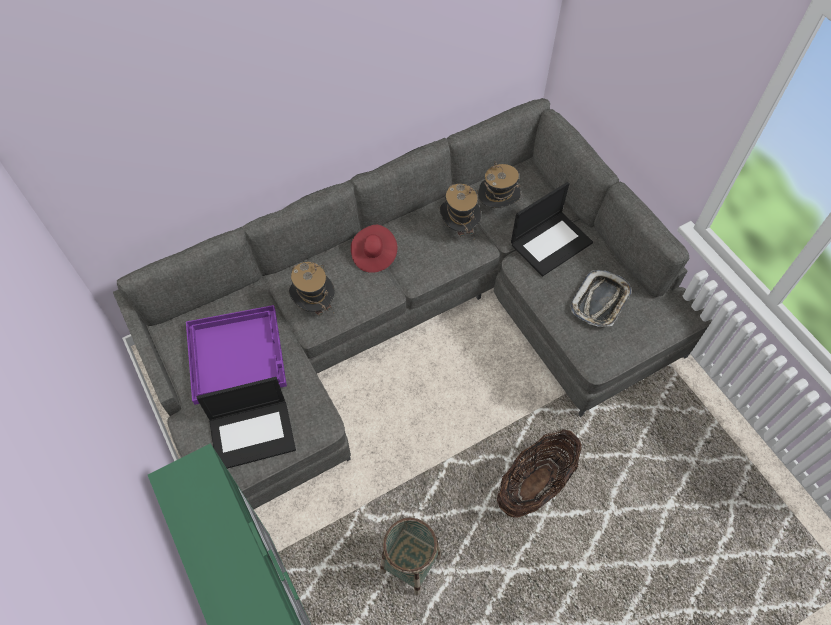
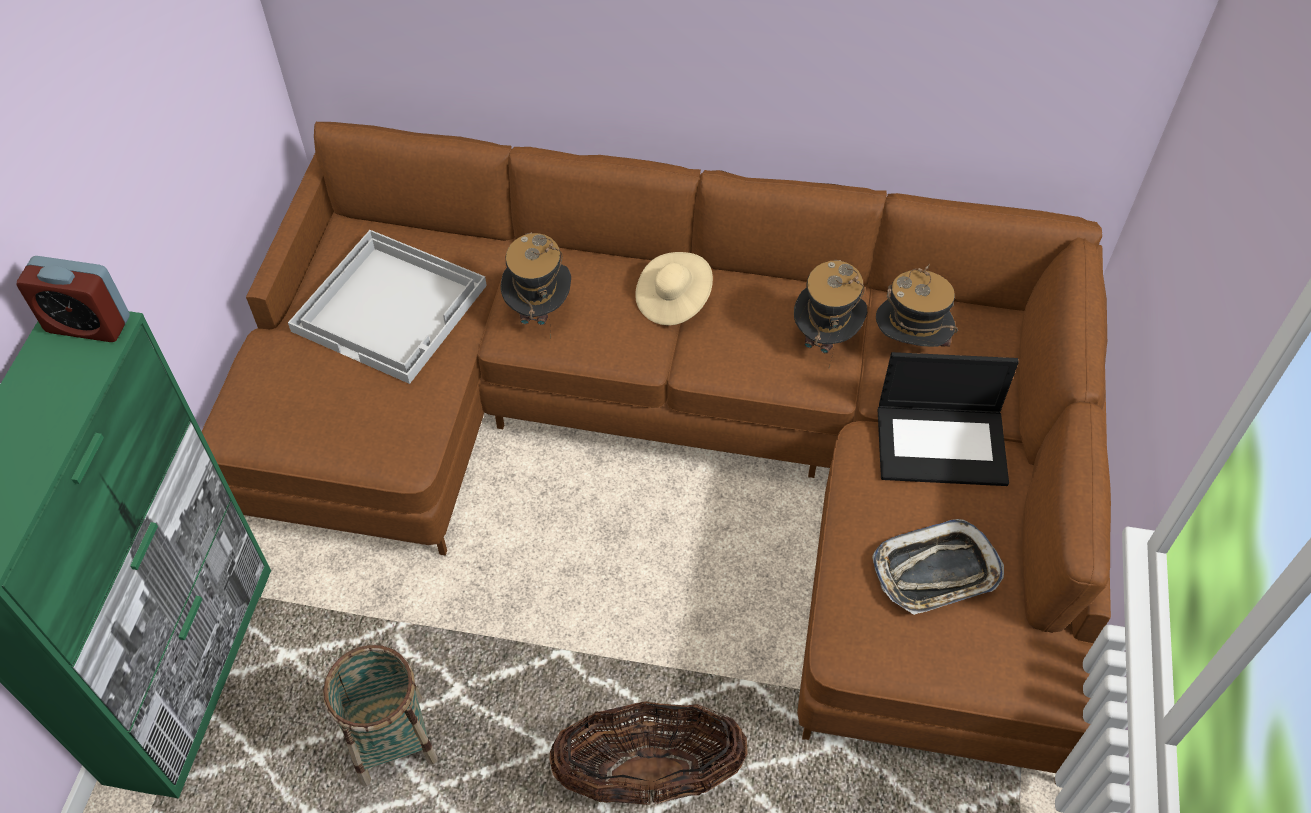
camera: 40 degrees right, 5 degrees down
(187, 471) = (88, 324): none -> alarm clock
(237, 354) = (392, 307): purple tray -> white tray
(253, 433) = (319, 410): laptop -> none
(374, 255) = (673, 300): red hat -> beige hat
(414, 321) = (692, 445): grey sofa -> brown sofa

